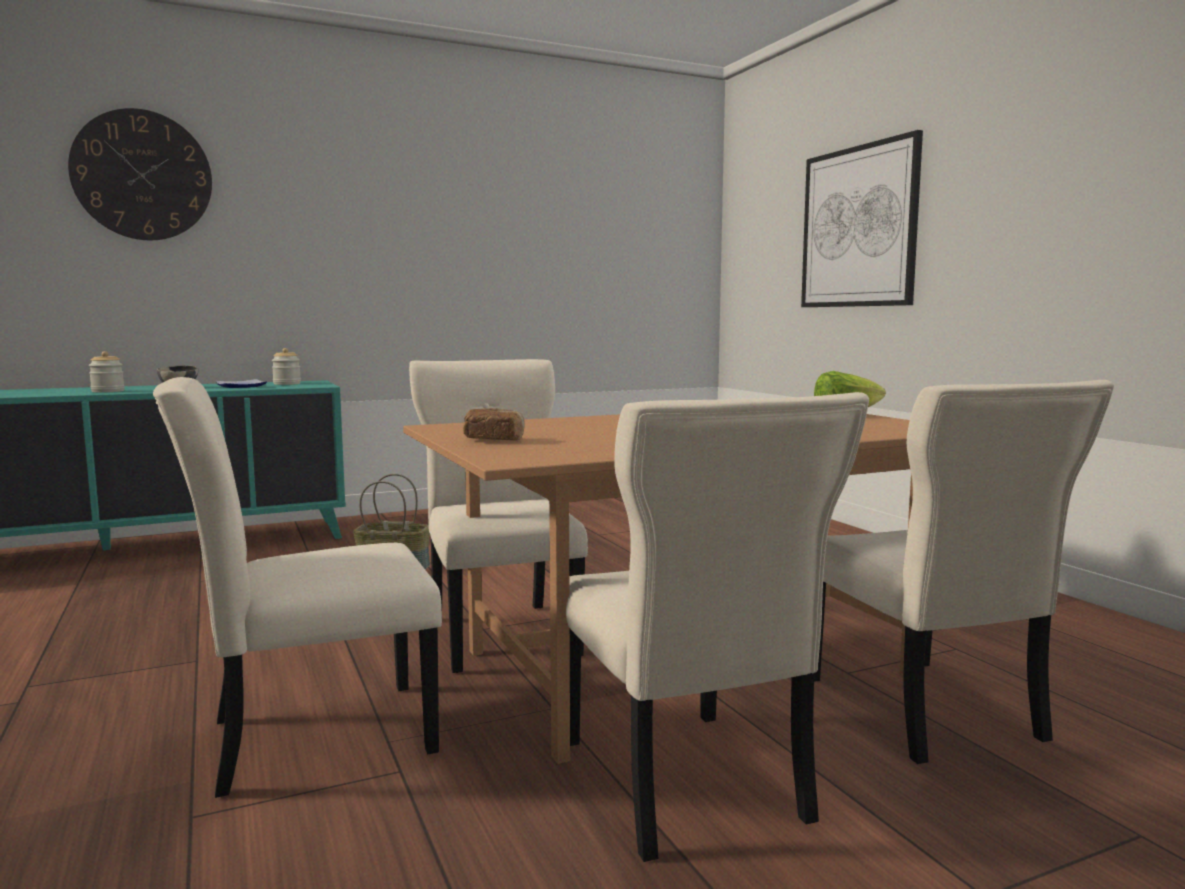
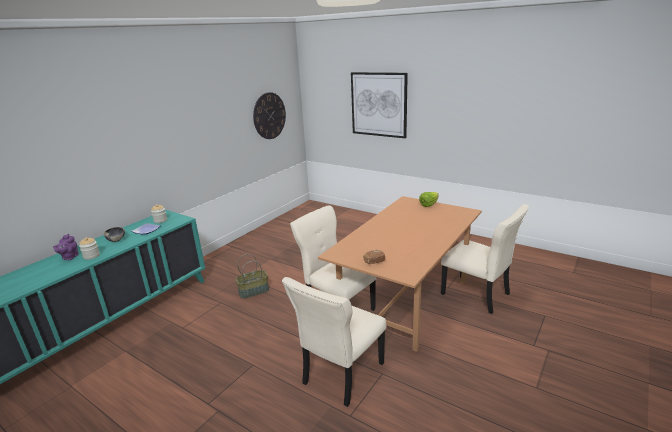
camera: 30 degrees left, 15 degrees up
(83, 389) = (69, 257): none -> purple teapot
(142, 175) = (57, 132): wall clock -> wall clock (269, 116)
(685, 785) = (453, 344): beige chair -> none

